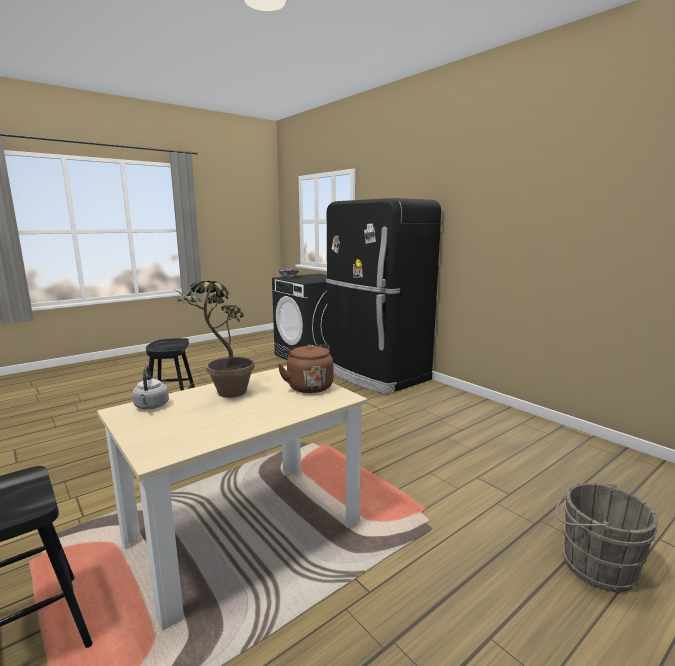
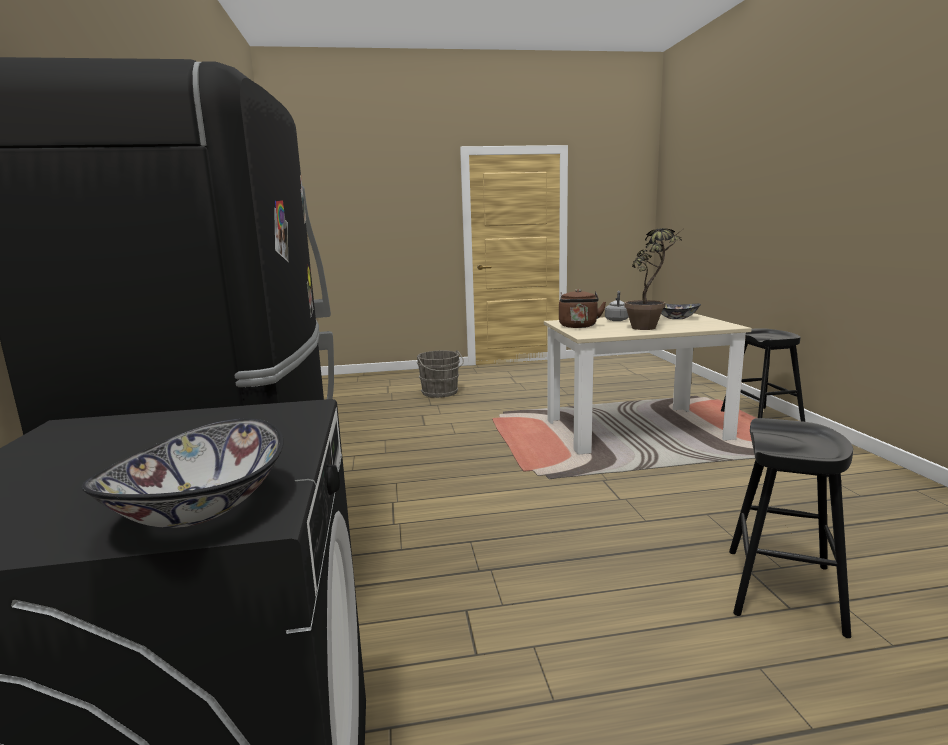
camera: 150 degrees left, 0 degrees up
(151, 406) = (707, 326): grey kettle -> grey kettle (616, 320)
(181, 432) = (676, 318): none -> bowl

